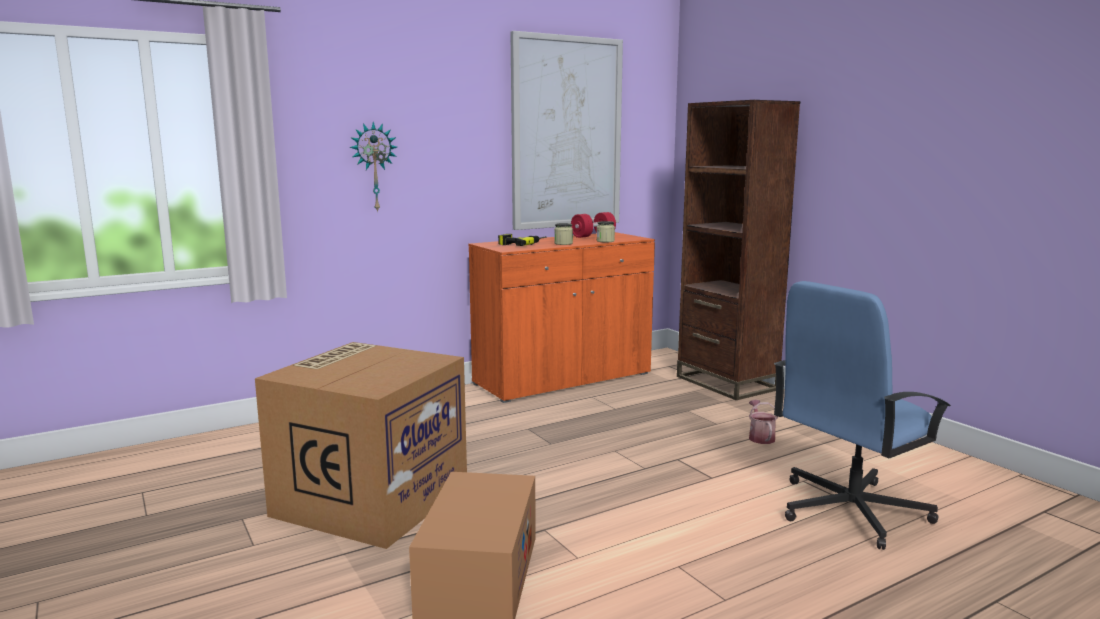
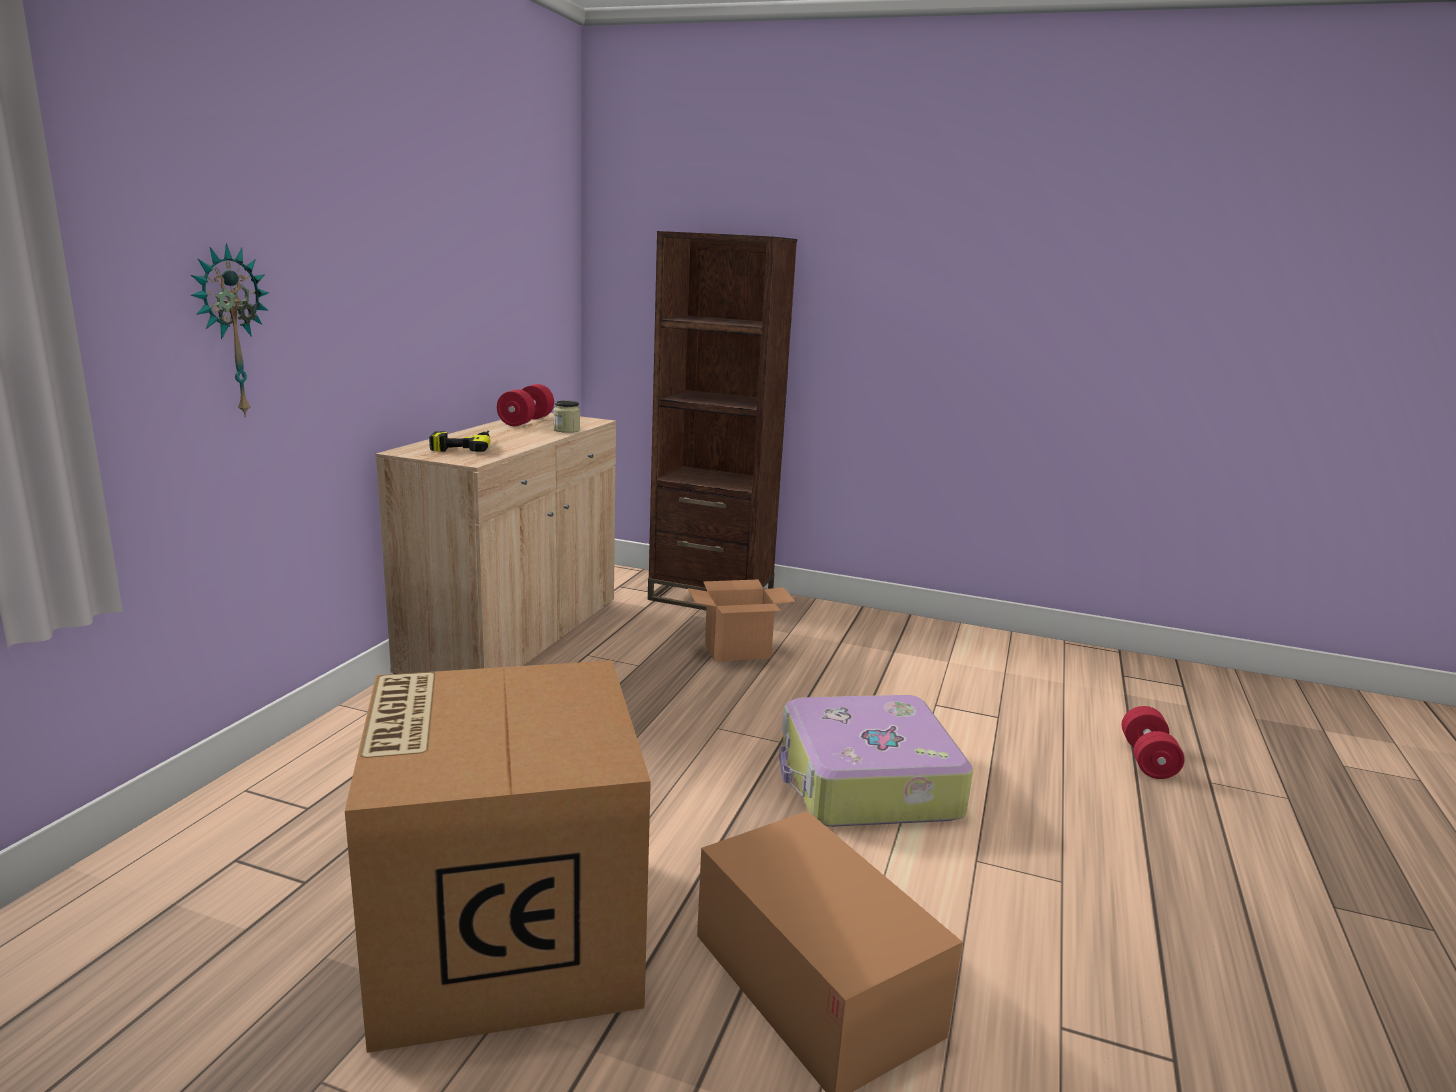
camera: 40 degrees left, 5 degrees up
(563, 243) = (523, 440): jar -> none
(563, 379) = (515, 636): orange cabinet -> beige cabinet
(566, 133) = (479, 265): picture -> none
(669, 504) = (866, 783): none -> suitcase
(696, 416) = (738, 651): none -> cardboard box
(760, 437) = (833, 661): watering can -> none
(849, 510) = (1011, 727): blue office chair -> none
(952, 567) = (1147, 759): none -> red dumbbell

